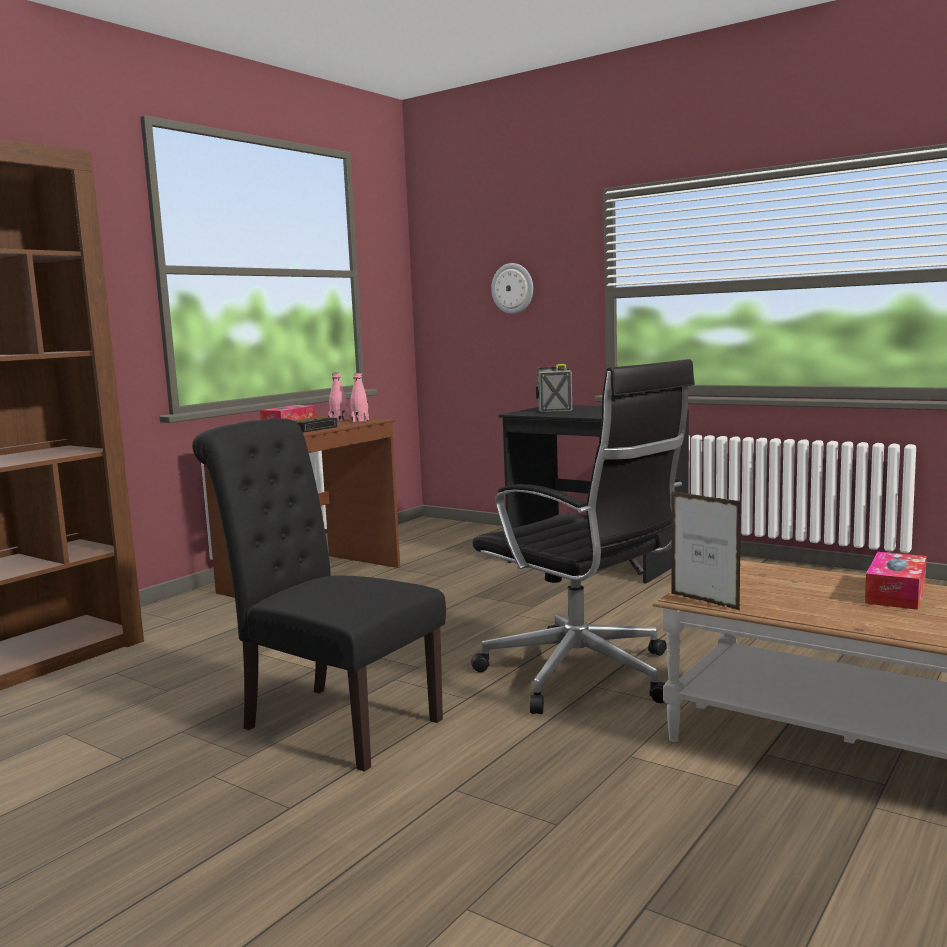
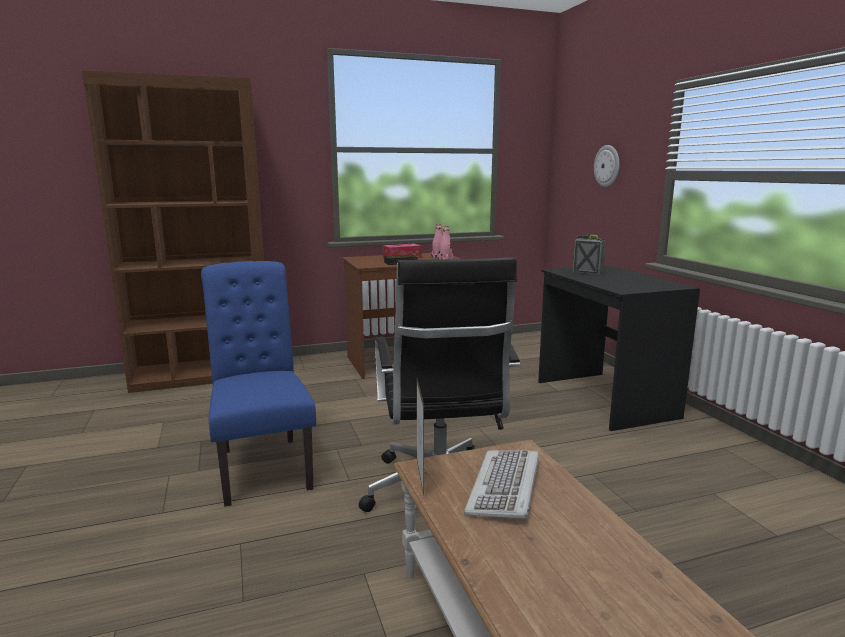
camera: 35 degrees right, 5 degrees up
(331, 722) = (263, 465): black chair -> blue chair
(780, 587) = (505, 487): none -> keyboard
(896, 593) = (586, 538): tissue box -> none

